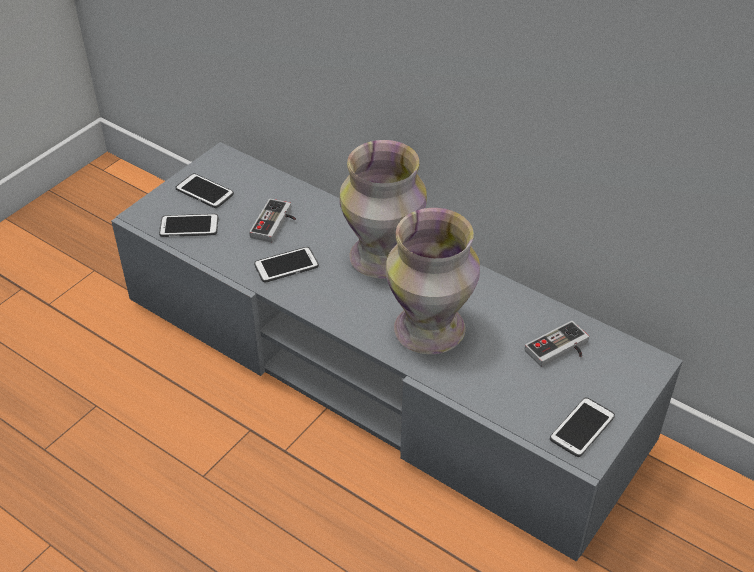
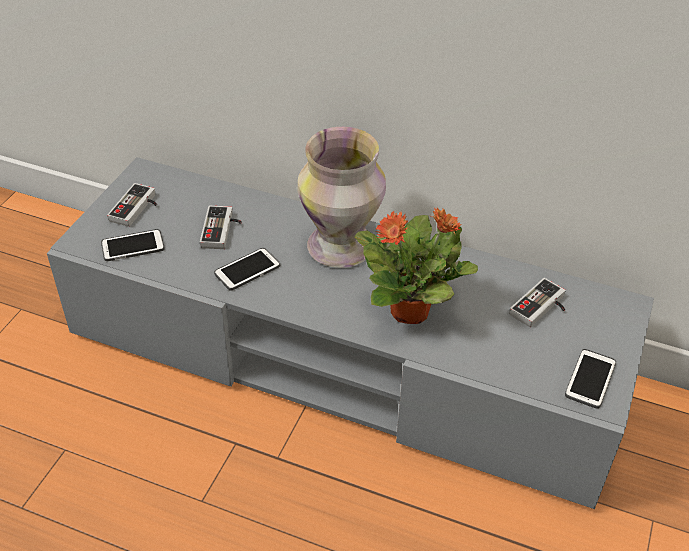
camera: 15 degrees left, 0 degrees up
(204, 192) = (137, 209): phone -> game controller
(428, 331) = (411, 311): vase -> potted plant

